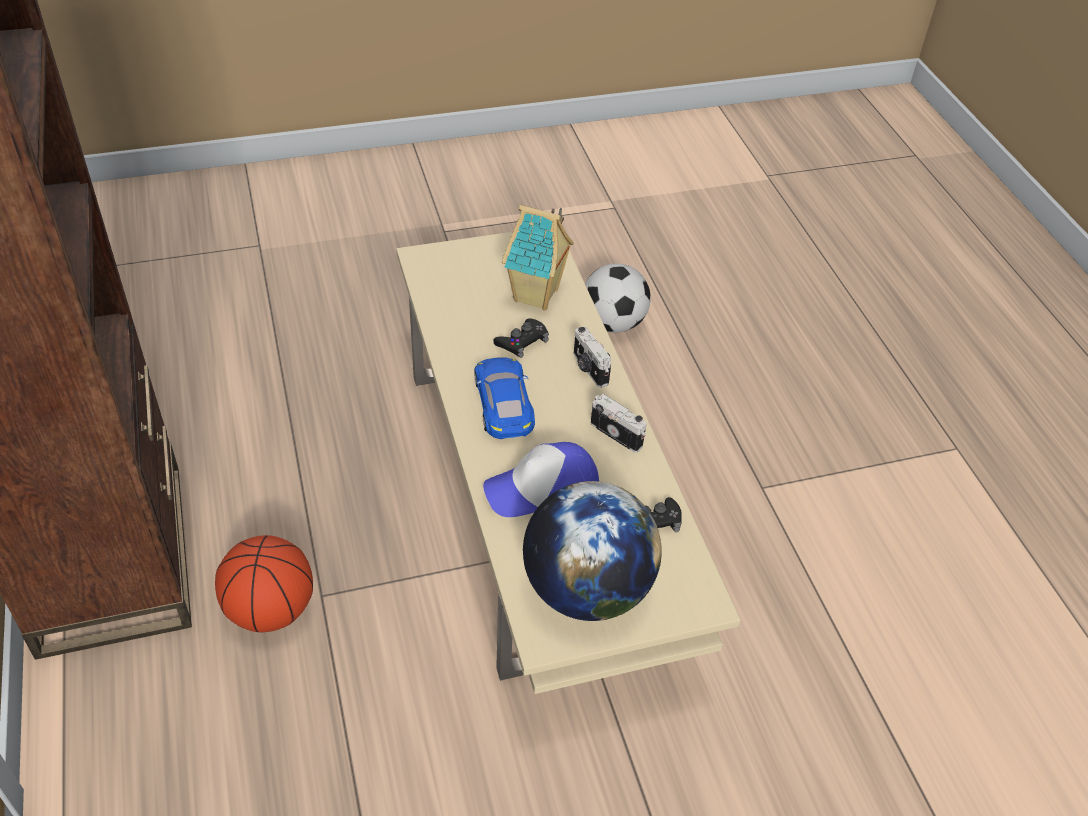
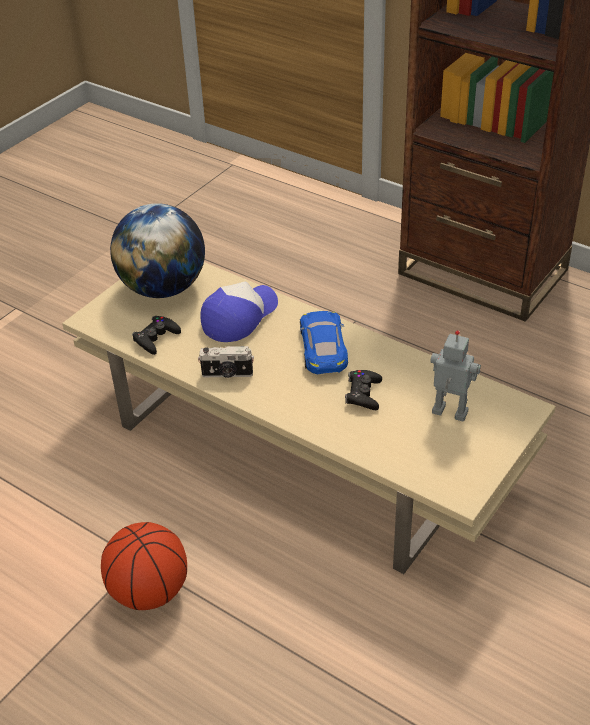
camera: 145 degrees right, 5 degrees down
(270, 609) = (372, 300): basketball -> basketball (150, 592)
(479, 288) = (449, 414): none -> toy robot
(503, 403) = (323, 347): blue toy car -> blue toy car turned 135 degrees counterclockwise
(537, 296) = (399, 436): toy house -> none
(589, 369) = (294, 405): camera -> none
(613, 323) = (400, 635): football -> none

